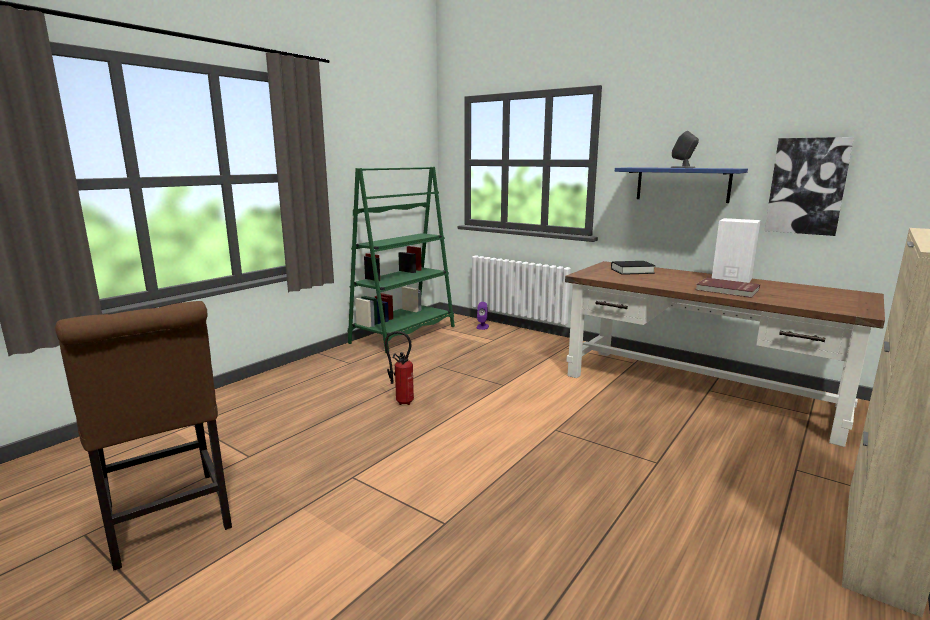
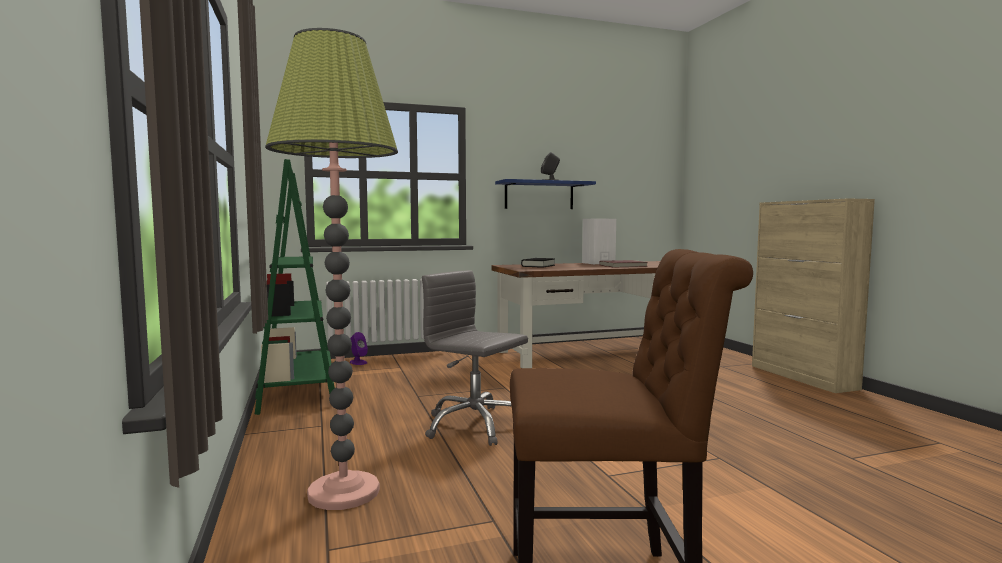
camera: 55 degrees left, 10 degrees down
(260, 404) = (344, 492): none -> floor lamp
(401, 402) = (475, 425): fire extinguisher -> grey office chair
(807, 186) = (616, 195): picture -> none

